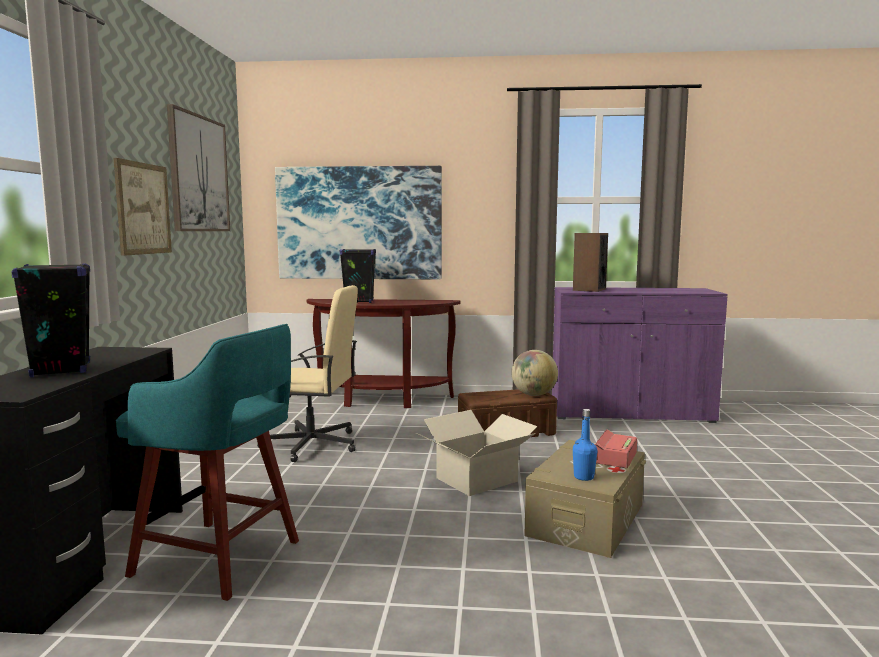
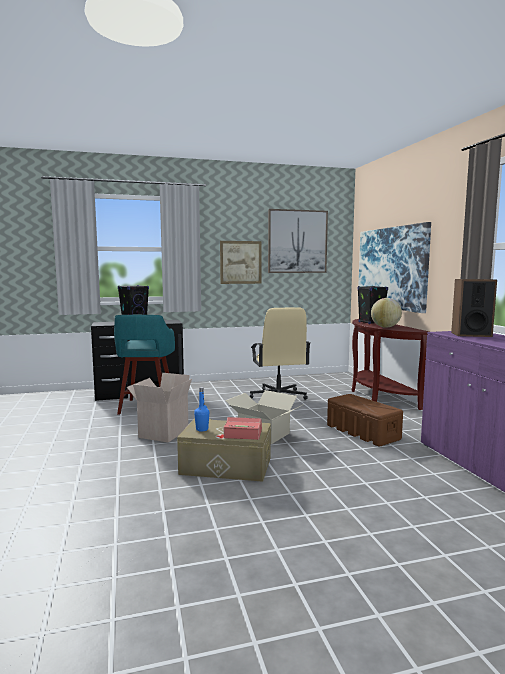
camera: 70 degrees right, 0 degrees up
(408, 554) = (163, 432): none -> cardboard box
(533, 395) = (376, 409): globe -> globe (385, 327)

